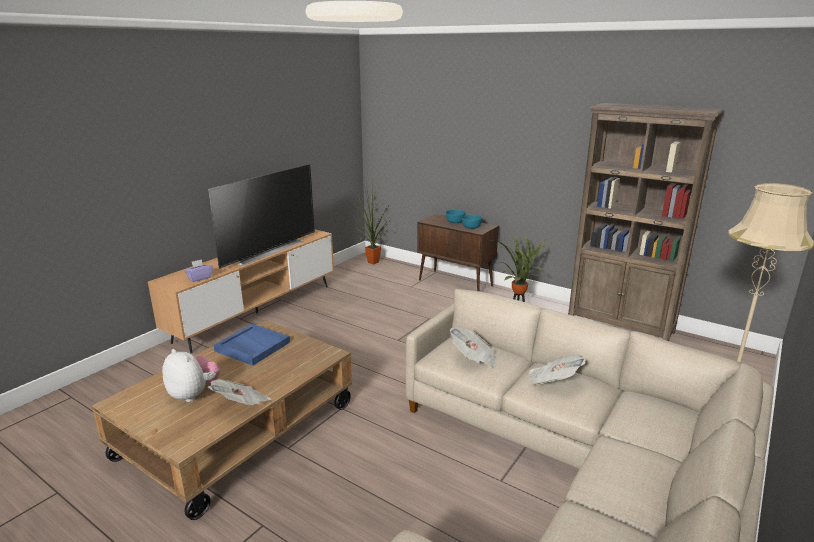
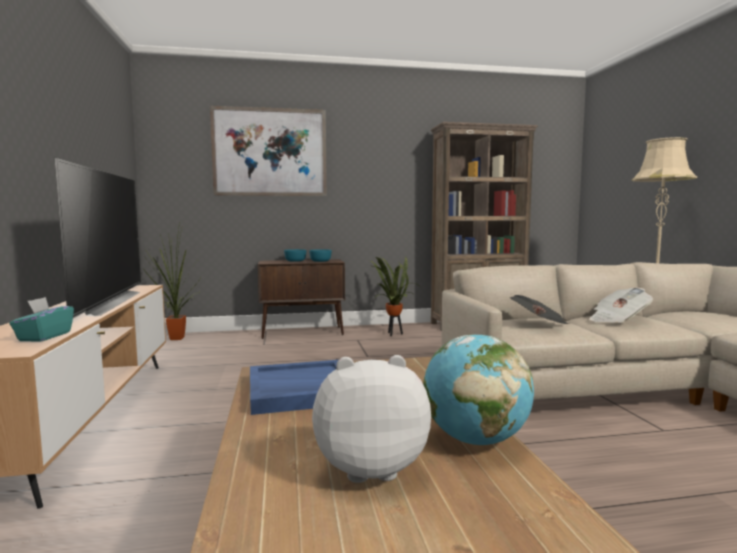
camera: 45 degrees left, 15 degrees down
(200, 278) = (44, 336): purple tissue box -> turquoise tissue box
(242, 405) = (475, 440): newspaper -> globe
(449, 120) = (270, 152): none -> picture

